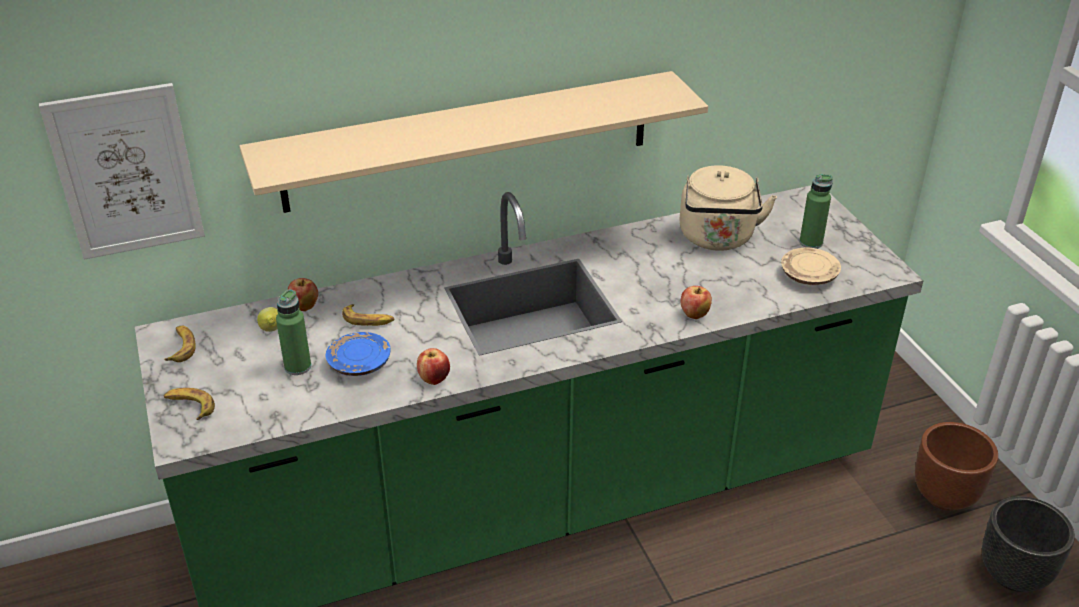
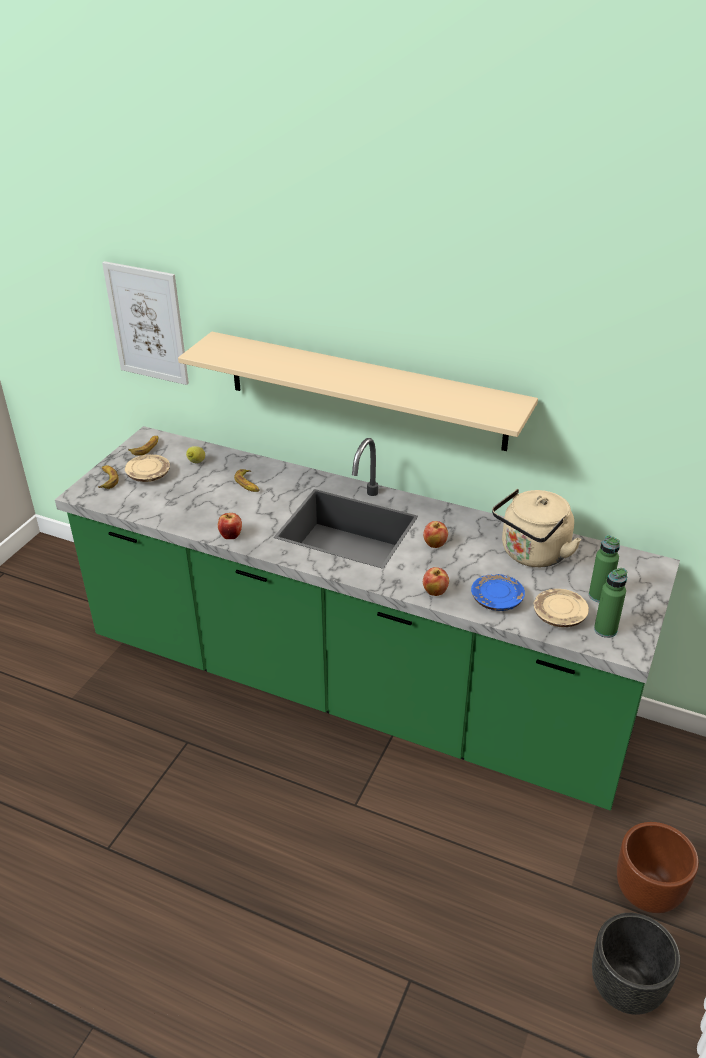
camera: 45 degrees right, 0 degrees up
(235, 373) = (149, 475): none -> beige plate
(298, 366) = (179, 489): green bottle -> green bottle (605, 630)
(304, 307) = (229, 459): apple -> apple (434, 544)
(359, 363) = (209, 505): blue plate -> blue plate (496, 600)

